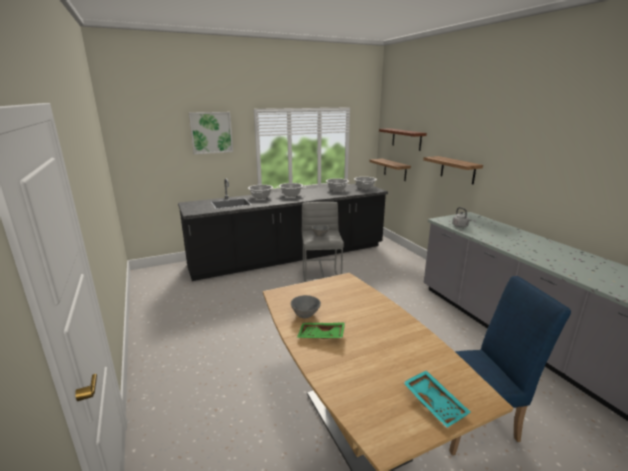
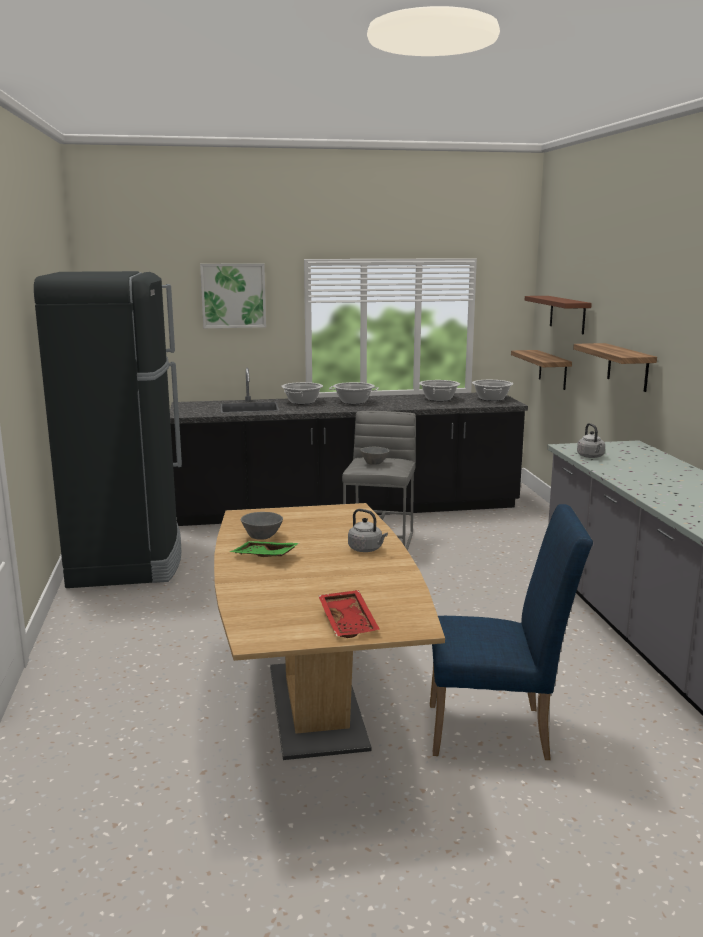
camera: 15 degrees right, 5 degrees down
(169, 313) = (127, 560): none -> black fridge
(384, 317) = (366, 549): none -> grey kettle
(435, 403) = (349, 622): turquoise tray -> red tray

